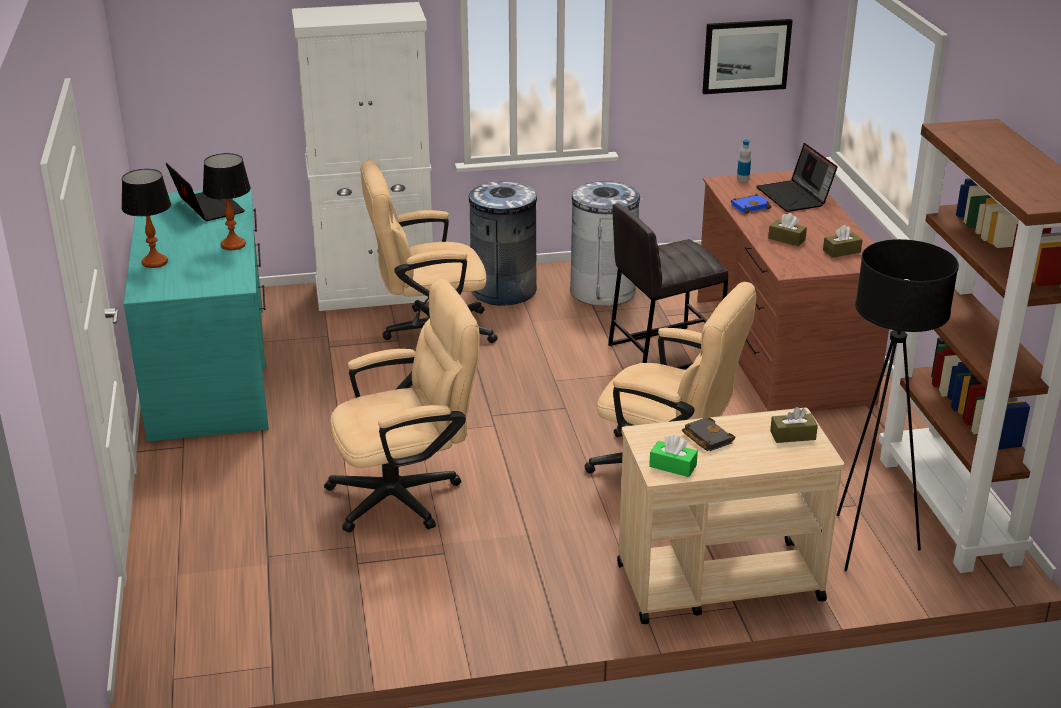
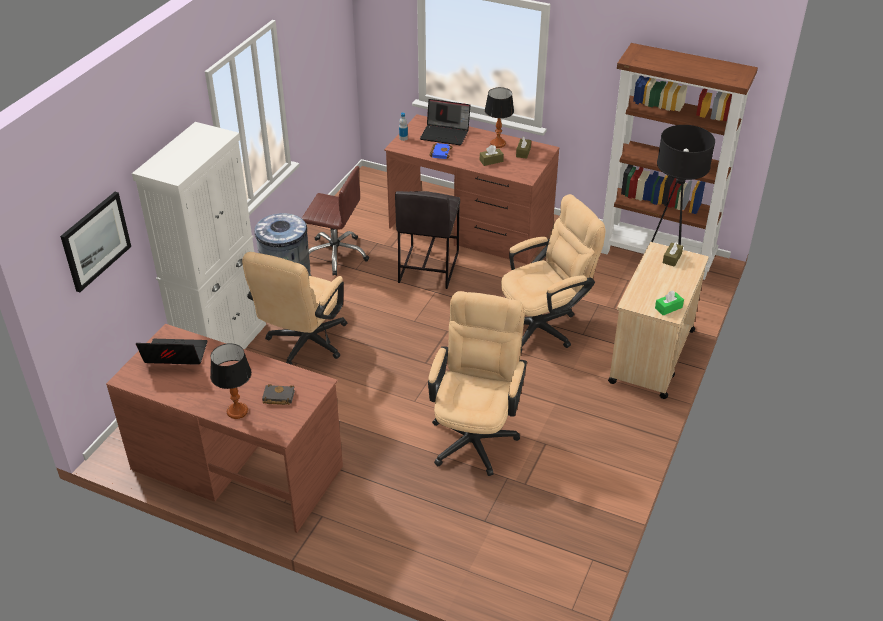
camera: 55 degrees left, 10 degrees up
(210, 371) = (237, 467): turquoise desk -> brown desk
(232, 245) = (253, 365): table lamp -> table lamp (497, 144)
(603, 291) = (336, 254): grey trash can -> brown office chair
(705, 438) = (651, 285): black book -> black book (277, 397)
(746, 56) = (334, 58): picture -> picture (95, 241)

